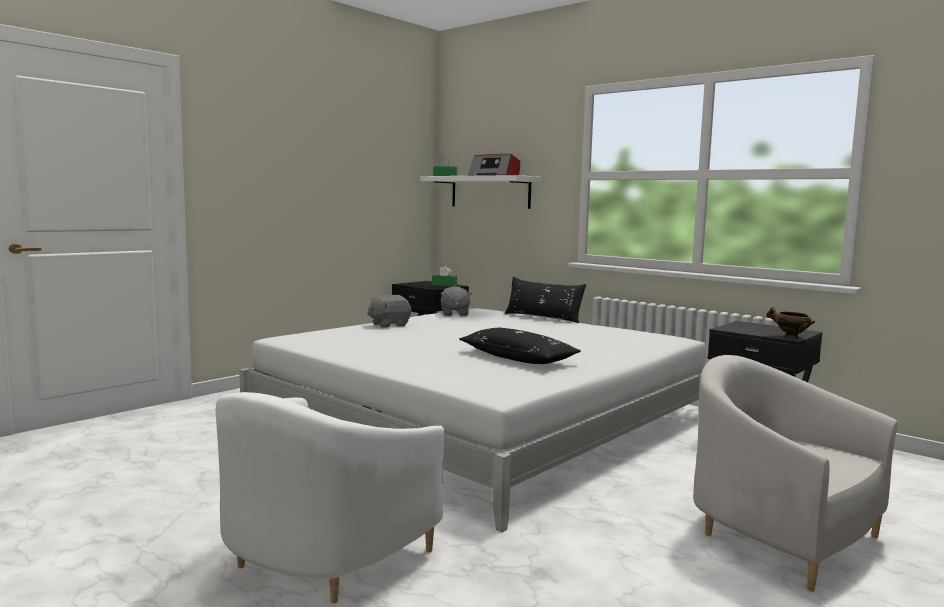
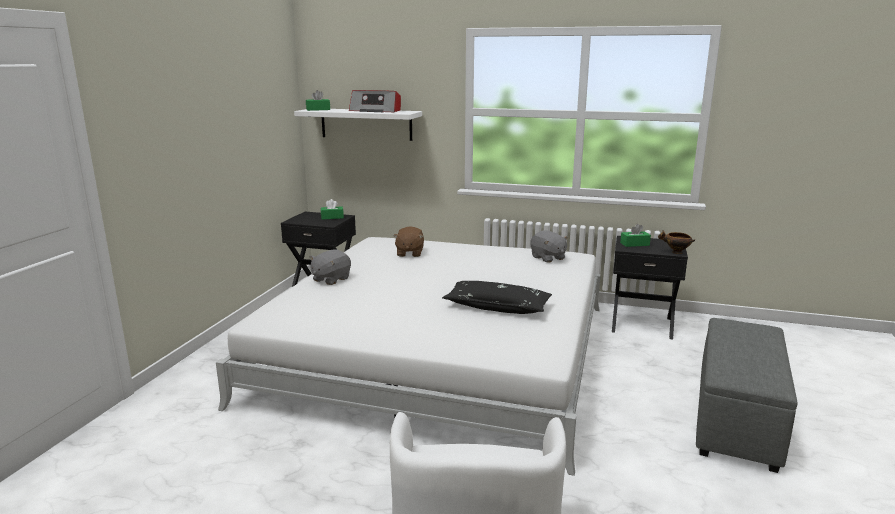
camera: 25 degrees left, 10 degrees up
(454, 314) = (366, 250): grey plush toy -> grey plush toy (548, 258)
(493, 319) = (409, 253): none -> brown plush toy
(543, 317) = (445, 243): black pillow -> none
(746, 327) = (634, 244): none -> green tissue box
(780, 537) = (736, 419): white armchair -> grey ottoman

